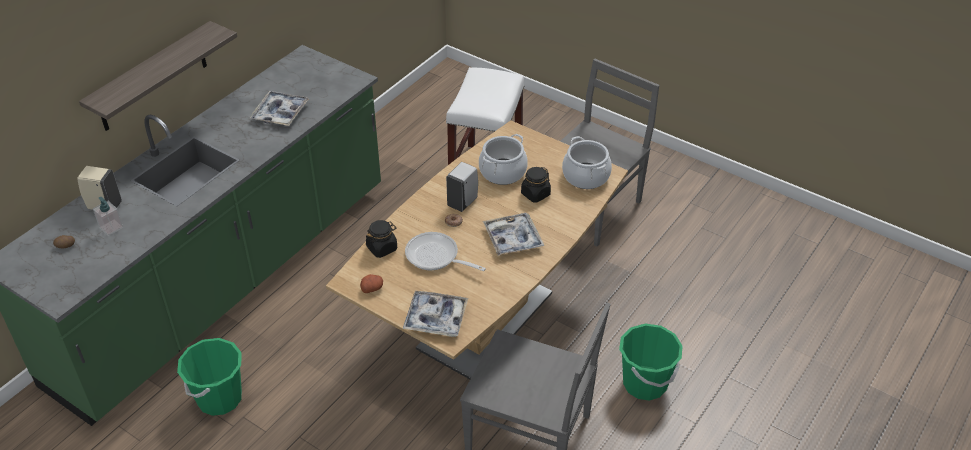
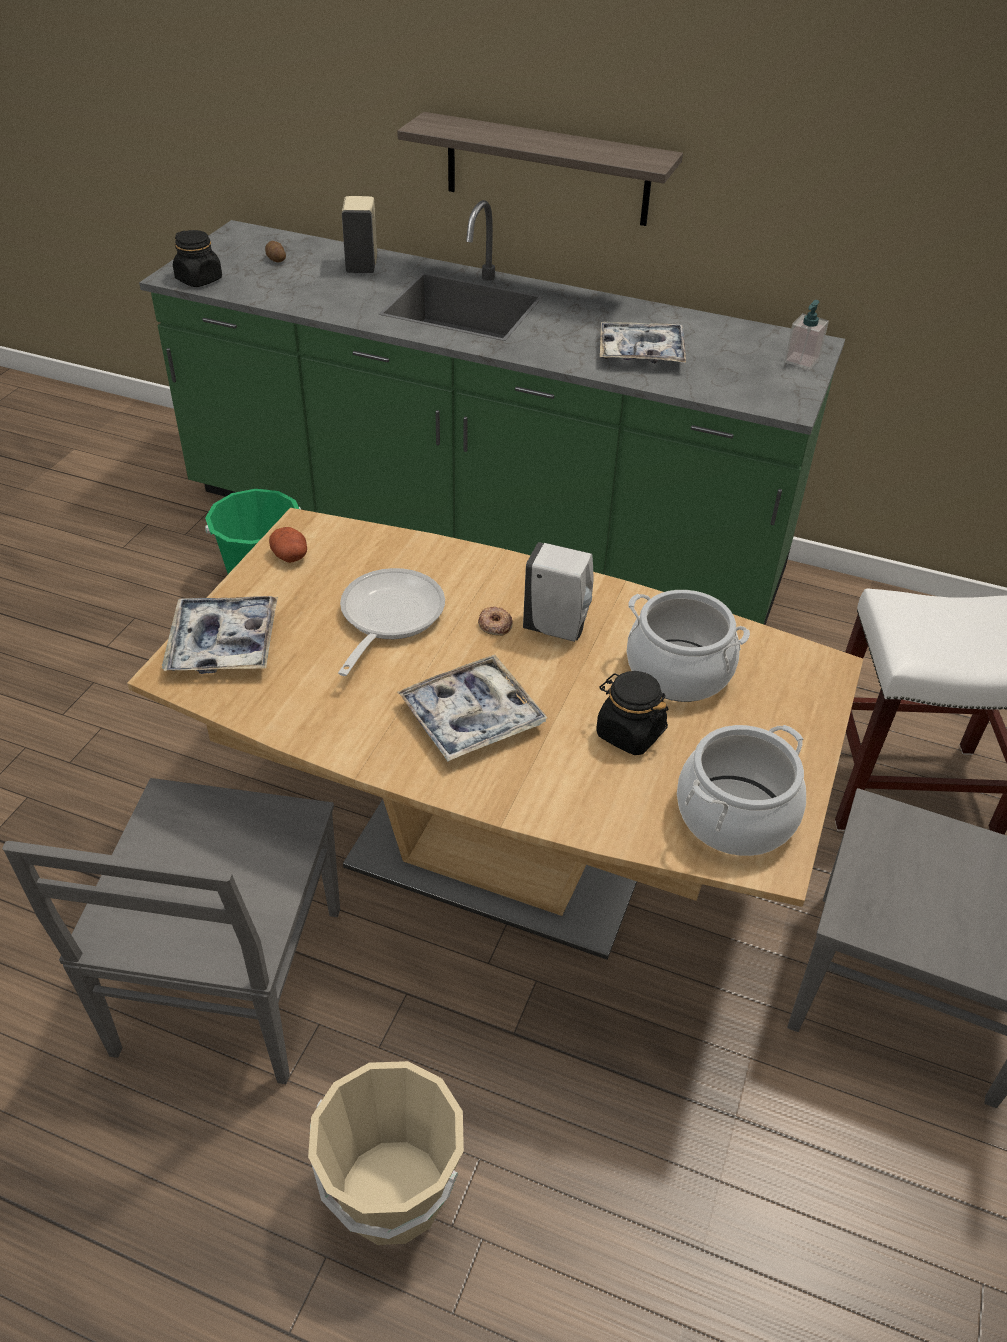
camera: 75 degrees right, 0 degrees up
(111, 227) = (319, 280): soap dispenser -> soap dispenser (801, 360)
(382, 248) = (395, 550): black jar -> black jar (199, 280)
(645, 383) = (392, 1192): green bucket -> beige bucket

